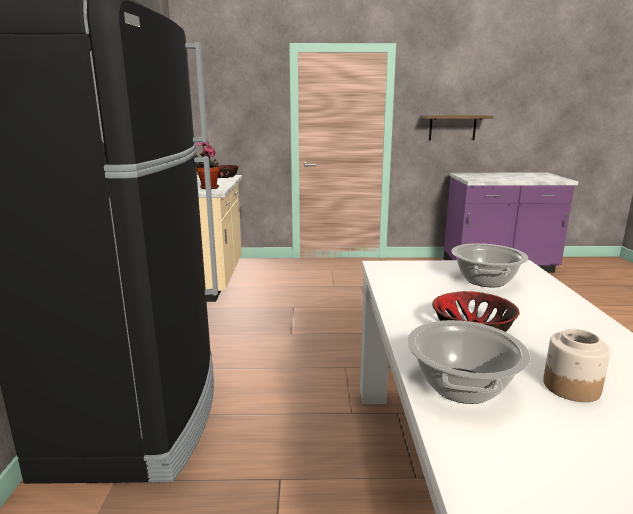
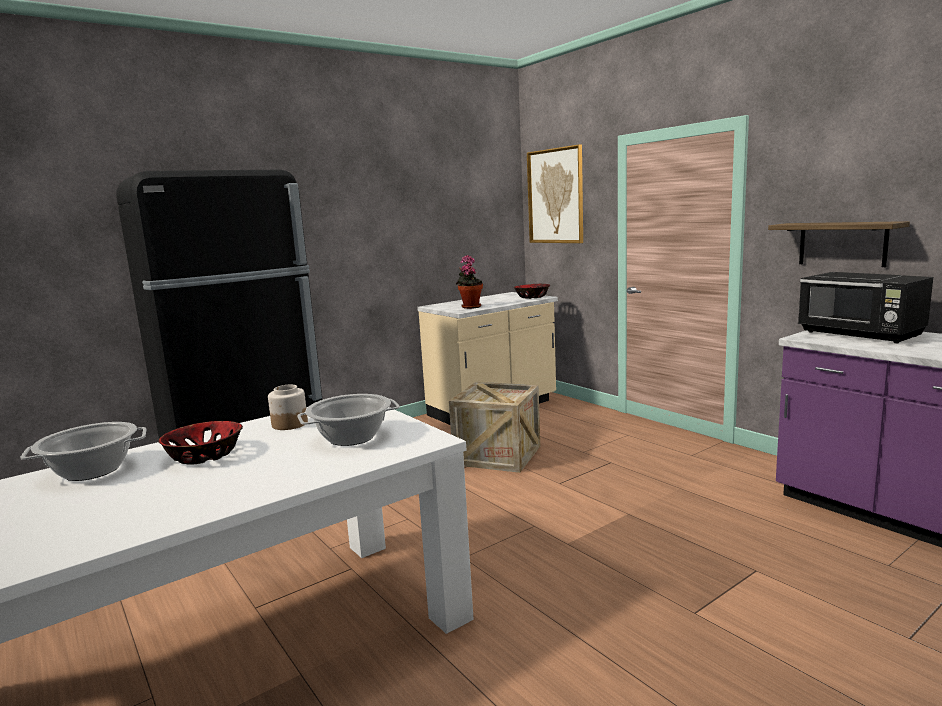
camera: 55 degrees right, 5 degrees down
(220, 88) = (555, 196): none -> picture
(292, 307) = (497, 455): none -> crate
(484, 176) = (860, 334): none -> black microwave
(571, 387) = (99, 500): jar -> jar (289, 424)

